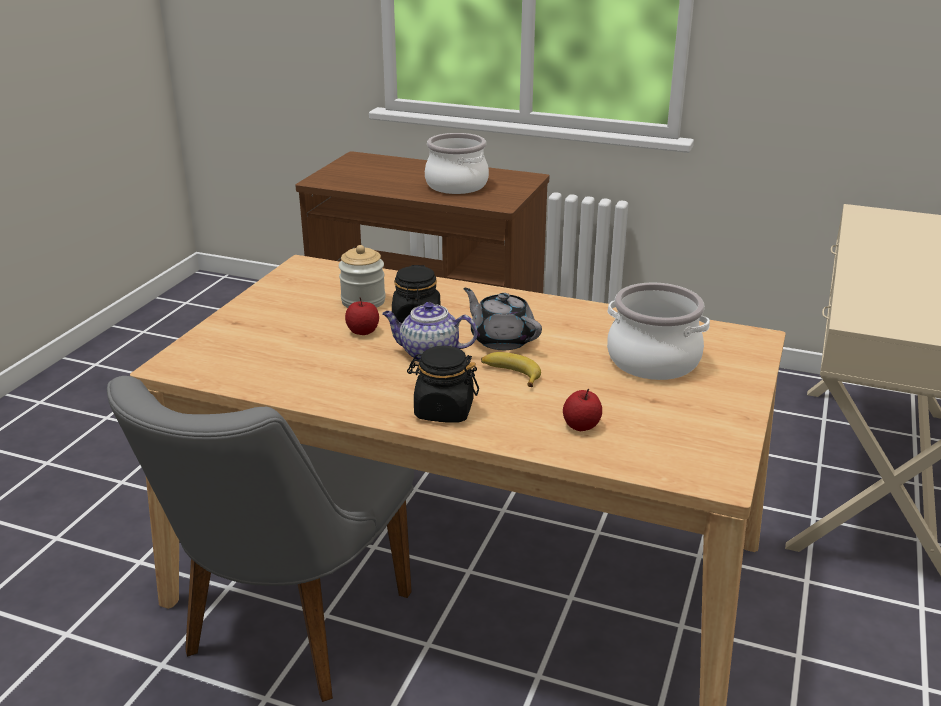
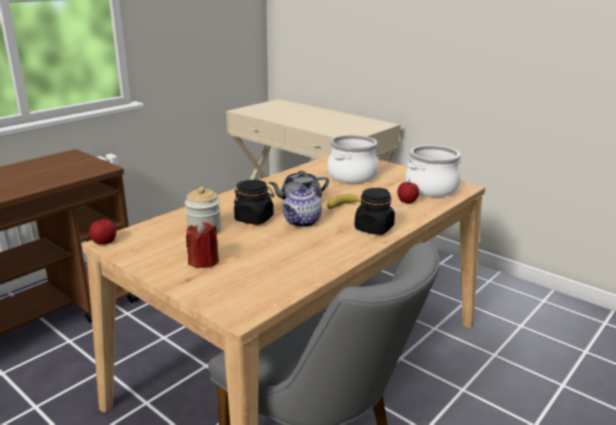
camera: 70 degrees left, 5 degrees down
(281, 320) = (203, 261): none -> red candle
(362, 331) = (251, 236): apple -> apple (104, 242)
(456, 185) = (45, 173): cooking pot -> cooking pot (431, 189)

